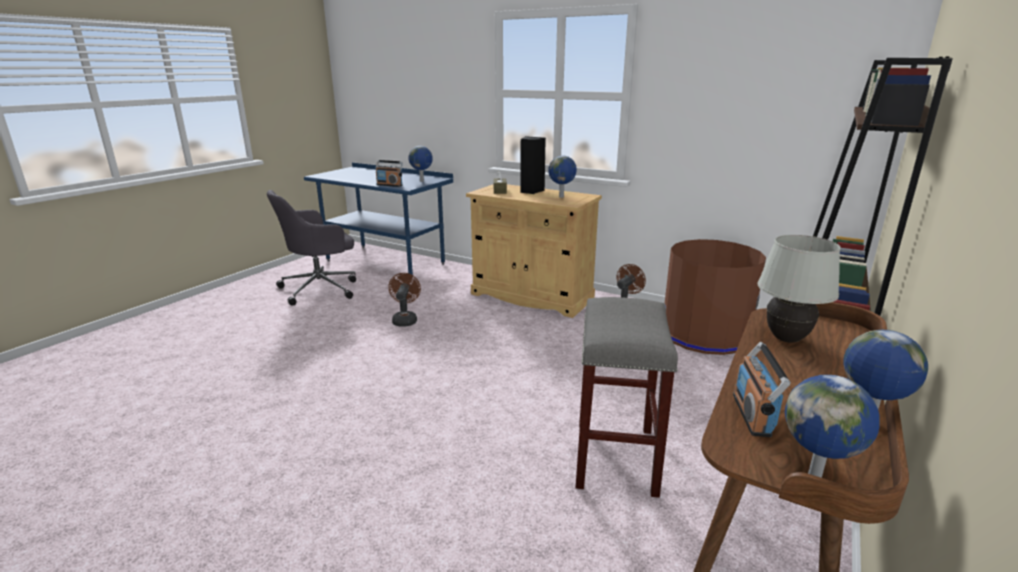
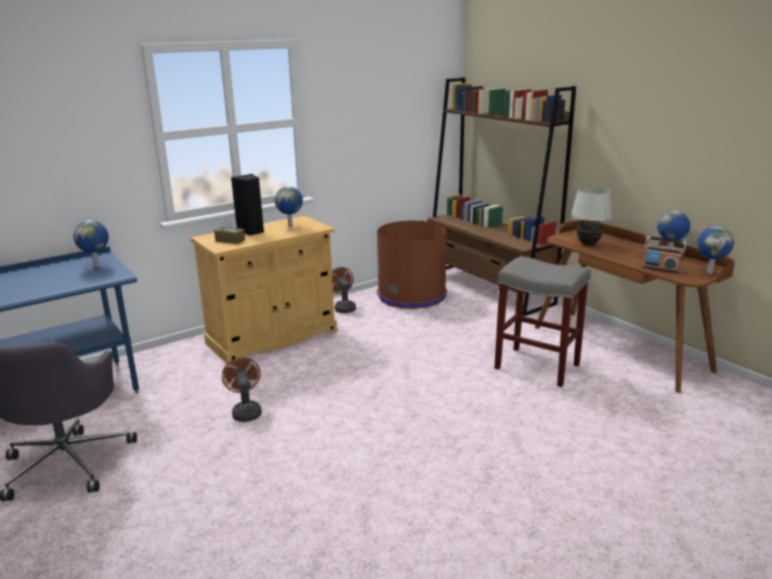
camera: 65 degrees left, 0 degrees up
(389, 185) = (86, 282): radio -> none
(405, 319) = (246, 411): brown fan -> brown fan turned 45 degrees clockwise

